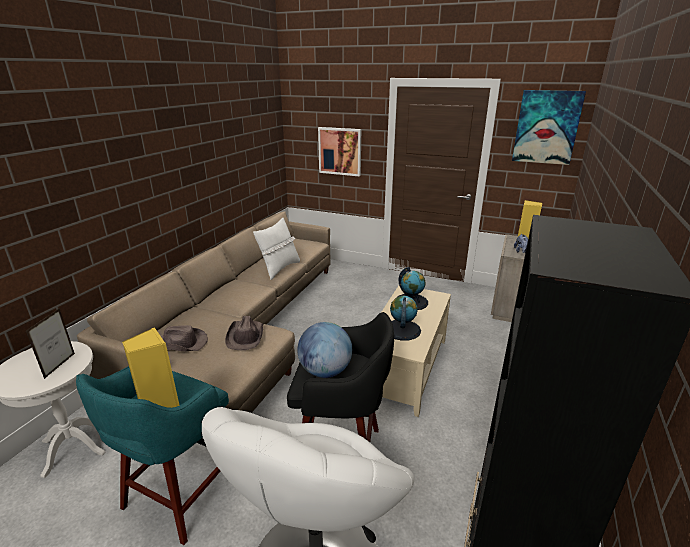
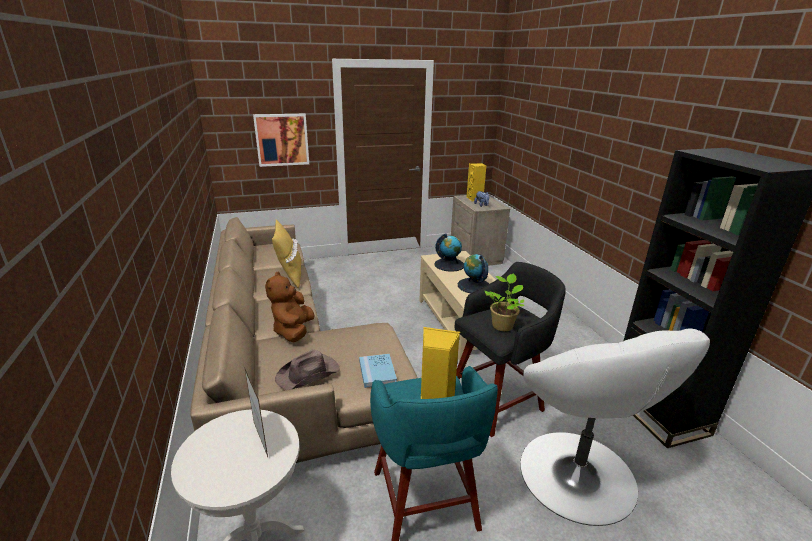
camera: 40 degrees left, 0 degrees up
(218, 365) = (377, 372): none -> blue book
(221, 310) = (293, 331): none -> brown plush toy
(245, 336) = (361, 341): brown hat -> none
(279, 269) = (290, 276): white pillow -> yellow pillow
(325, 371) = (502, 325): globe -> potted plant
(546, 127) = (471, 101): picture -> none

